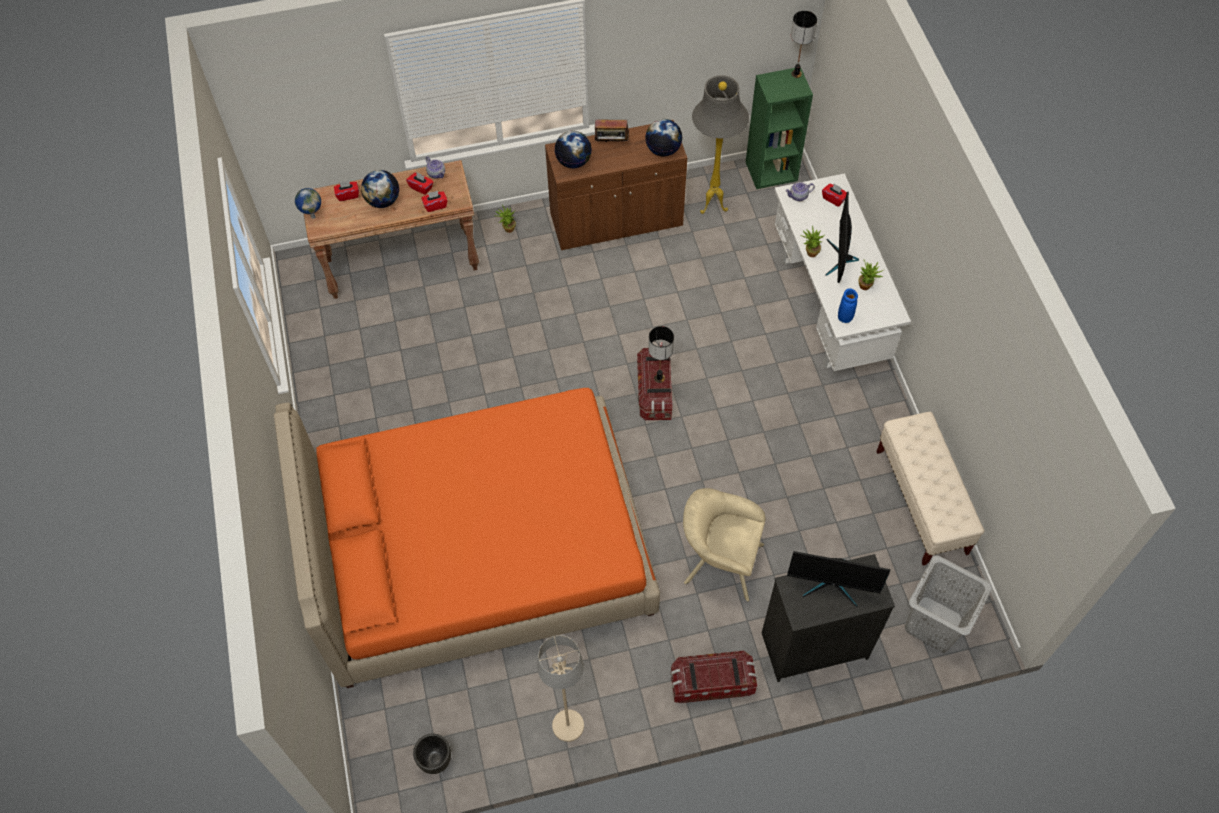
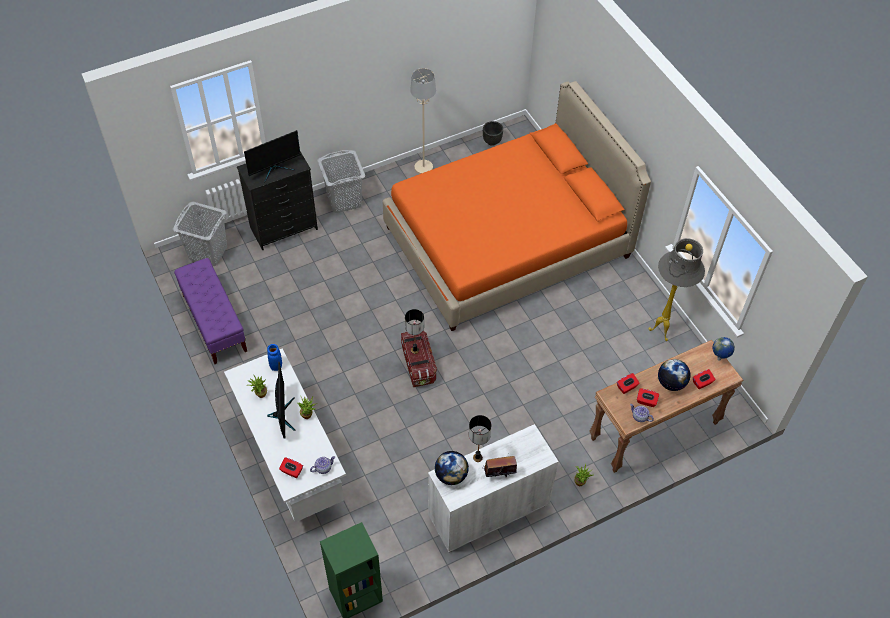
camera: 165 degrees right, 5 degrees down
(573, 162) = (526, 448): globe -> none
(616, 220) = (488, 509): brown cabinet -> white cabinet
(711, 683) = (344, 200): storage box -> grey laundry basket
(712, 206) = (406, 543): grey floor lamp -> grey floor lamp (662, 332)
(719, 562) = (350, 263): beige armchair -> none
(796, 74) = (338, 563): table lamp -> table lamp (478, 457)
(832, 586) = (275, 169): monitor -> monitor turned 150 degrees clockwise
(921, 502) = (214, 323): beige bench -> purple bench

